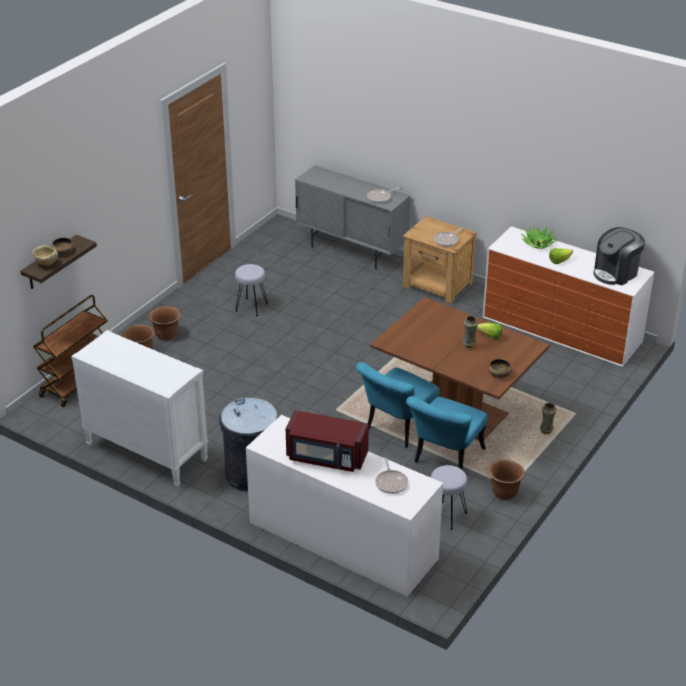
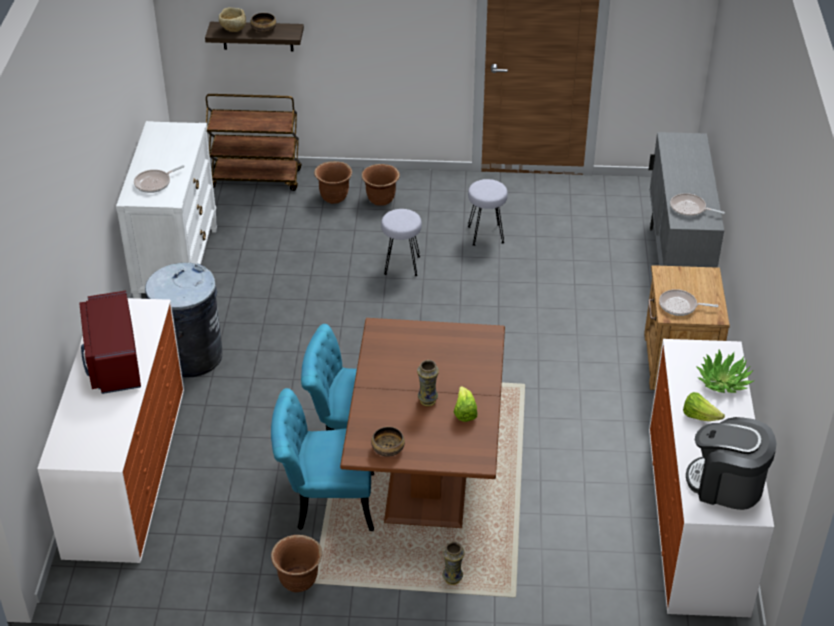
camera: 60 degrees right, 5 degrees up
(391, 482) = (96, 428): frying pan -> frying pan (155, 183)
(446, 515) = (221, 541): grey stool -> grey stool (401, 265)

